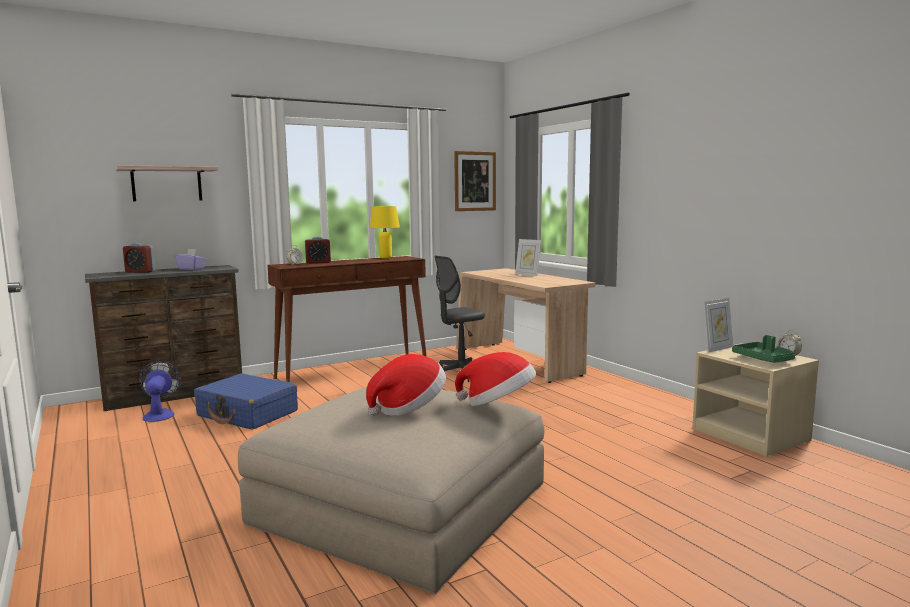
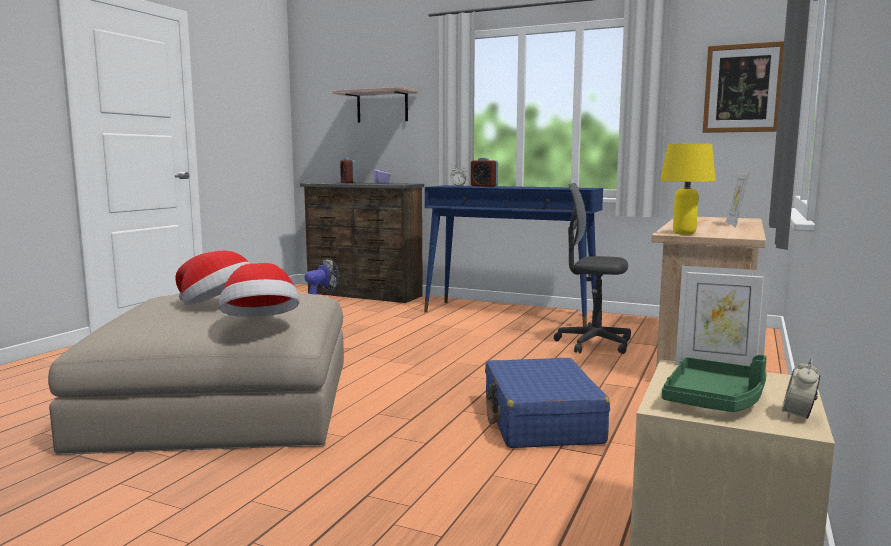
camera: 55 degrees right, 0 degrees up
(247, 414) = (354, 318): blue suitcase -> blue suitcase (541, 421)
(353, 372) = (510, 314): brown console table -> blue console table
(386, 258) = (566, 187): yellow table lamp -> yellow table lamp (684, 233)

